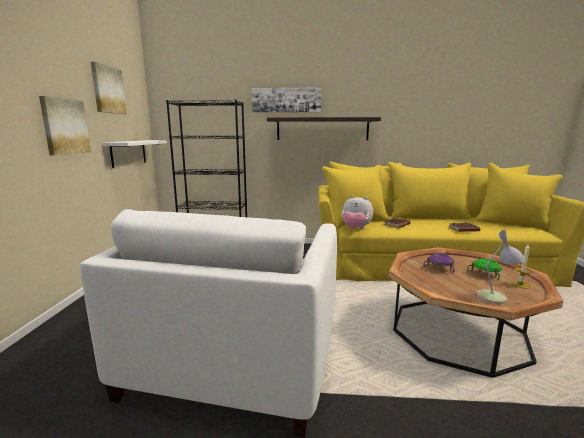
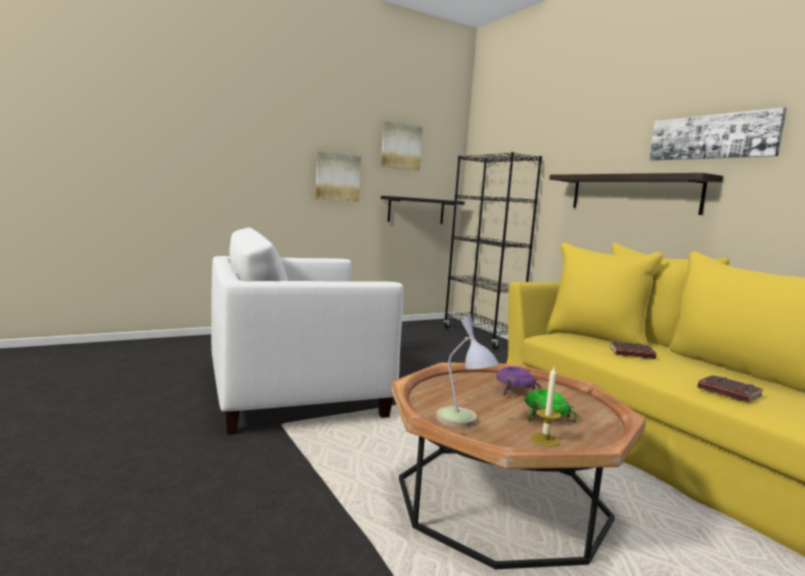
camera: 55 degrees right, 5 degrees down
(128, 153) = (416, 210): white shelf -> black shelf
(286, 100) = (591, 151): picture -> picture (712, 137)
(355, 229) = (553, 337): plush toy -> none

